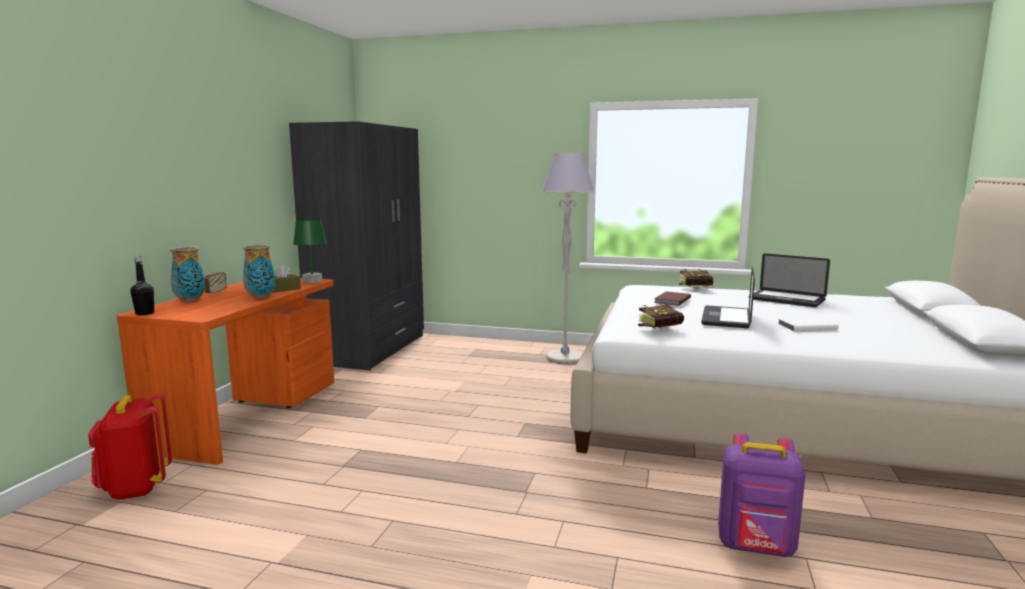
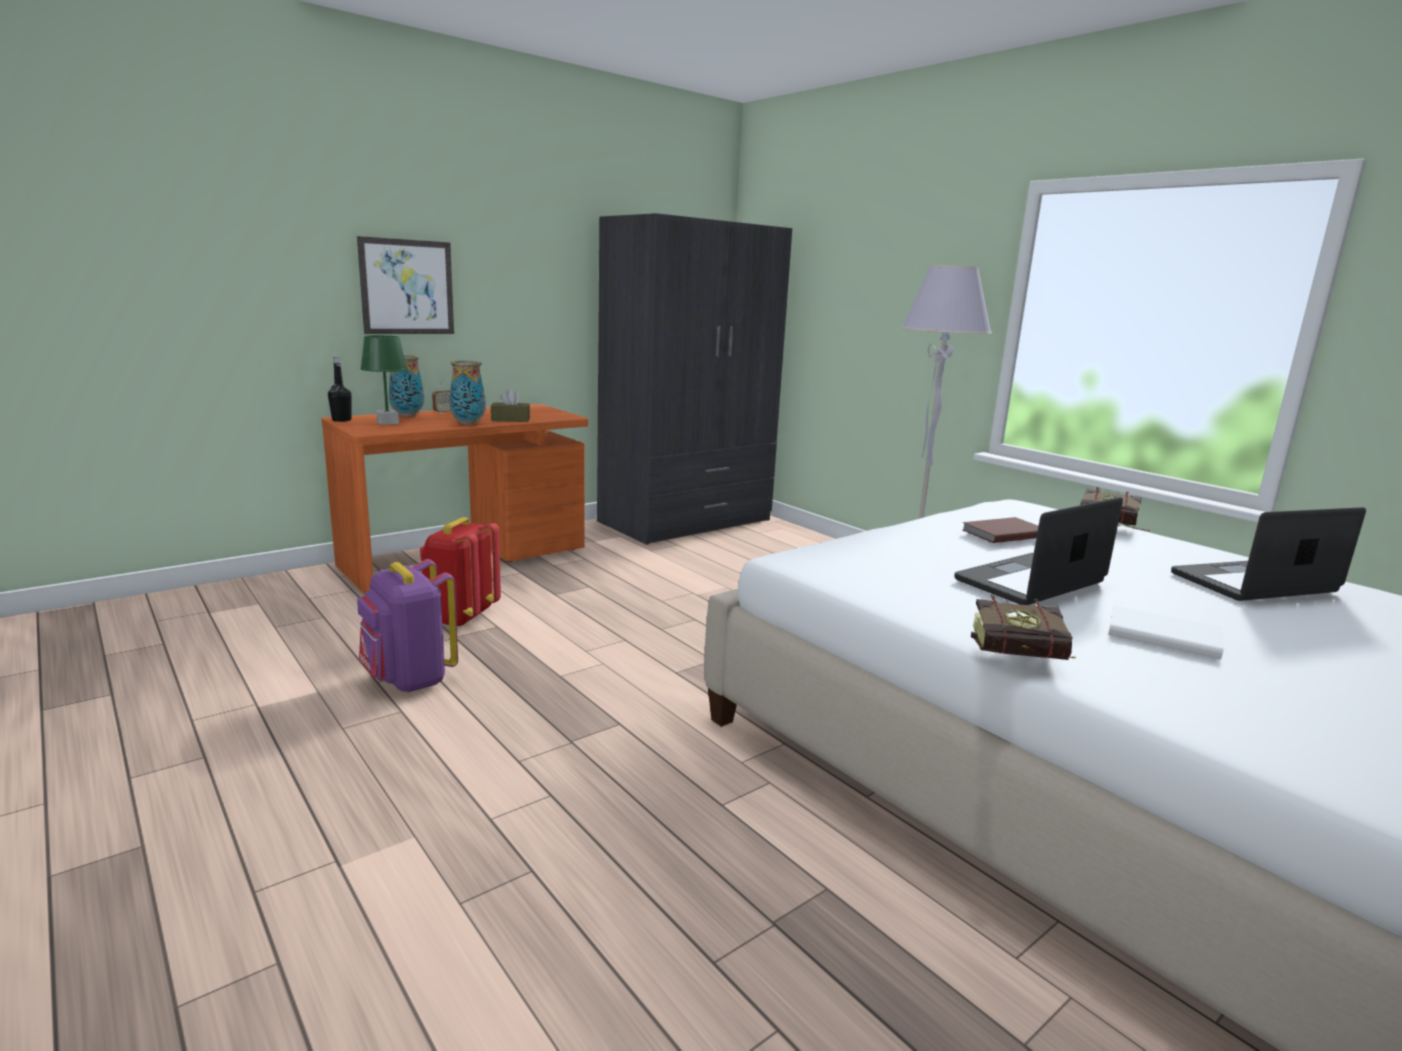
camera: 35 degrees right, 5 degrees up
(135, 489) = (284, 596): red backpack -> red backpack (460, 617)
(169, 188) = (407, 287): none -> picture
(313, 282) = (561, 417): green table lamp -> green table lamp (388, 422)
(663, 329) = (872, 570): book -> book (1026, 660)
(756, 547) = (728, 967): purple backpack -> purple backpack (409, 680)
(786, 300) = (1253, 583): laptop -> laptop turned 90 degrees clockwise

